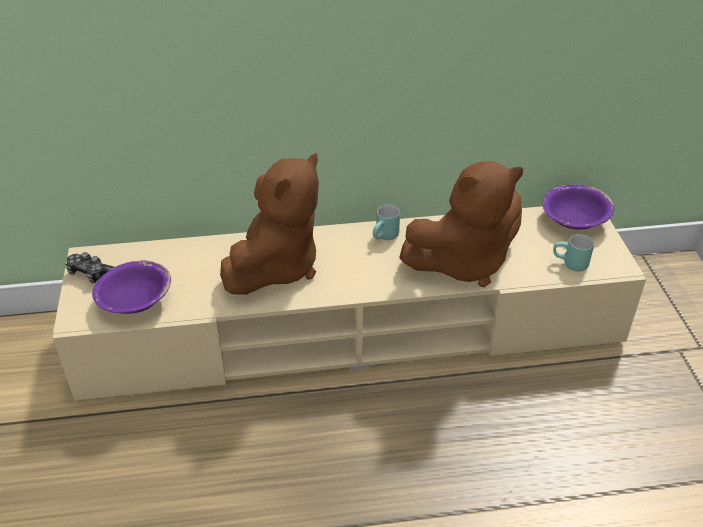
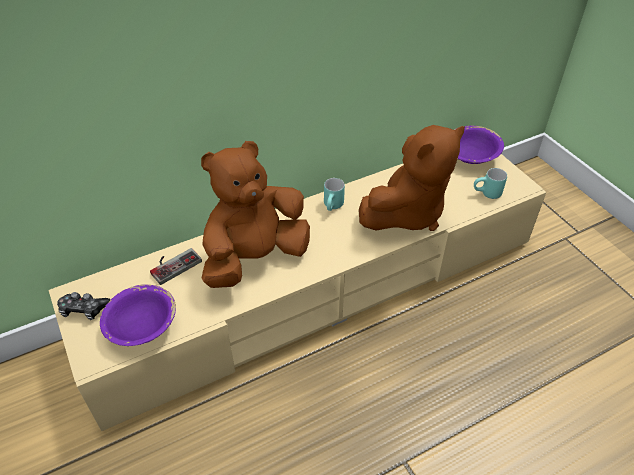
camera: 20 degrees left, 5 degrees up
(193, 253) = (173, 264): none -> game controller
(276, 267) = (255, 258): brown plush toy -> brown plush toy turned 135 degrees counterclockwise

